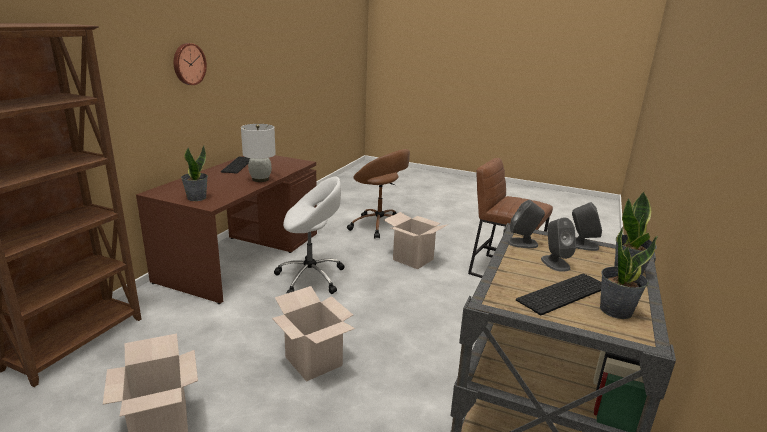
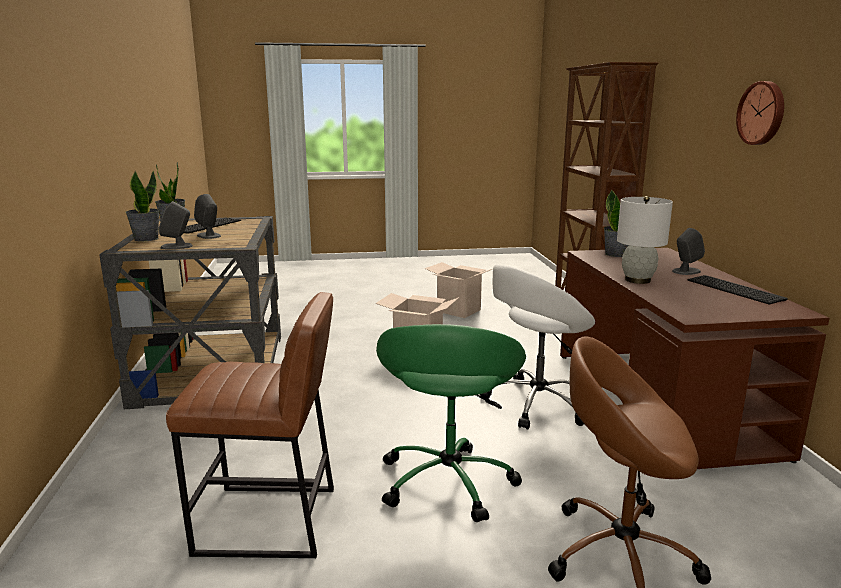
camera: 150 degrees right, 5 degrees down
(413, 259) = (447, 484): cardboard box -> green office chair
(523, 243) = (237, 240): grey speaker -> grey speaker (686, 271)

